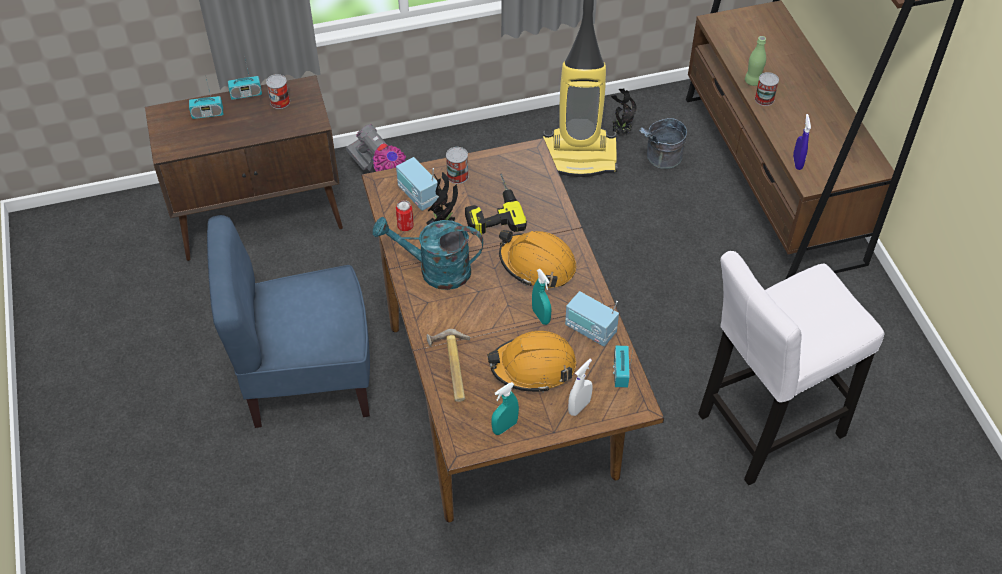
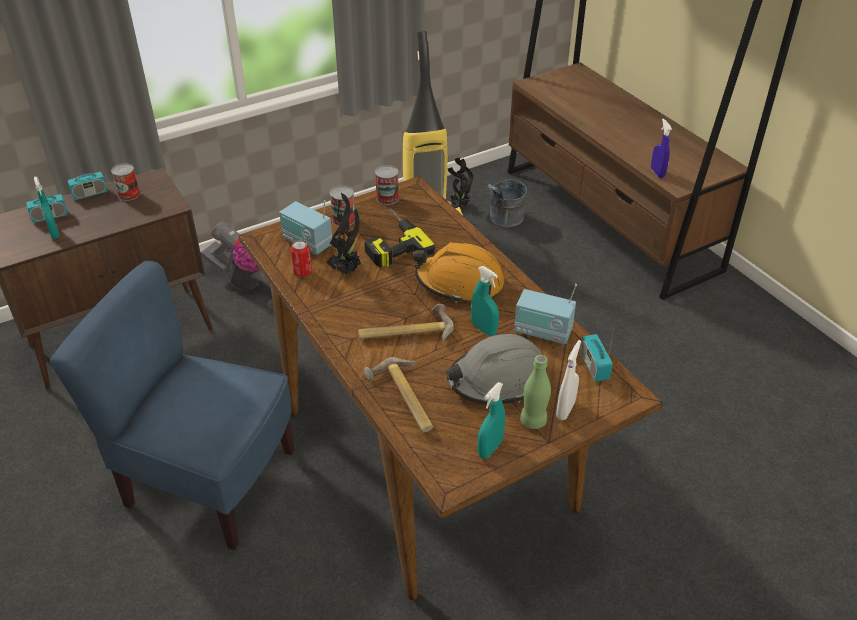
camera: 15 degrees left, 10 degrees down
(208, 134) = (54, 233): none -> turquoise spray bottle
(307, 379) = (209, 481): blue chair -> blue chair turned 45 degrees clockwise
(435, 270) = (350, 307): turquoise watering can -> none
(474, 304) = (406, 331): none -> hammer
(533, 367) = (496, 380): orange hard hat -> grey hard hat
(752, 81) = (585, 120): green bottle -> green bottle (533, 421)
(764, 99) = (602, 131): can -> can (387, 198)
(764, 429) = (702, 430): white stool -> none

